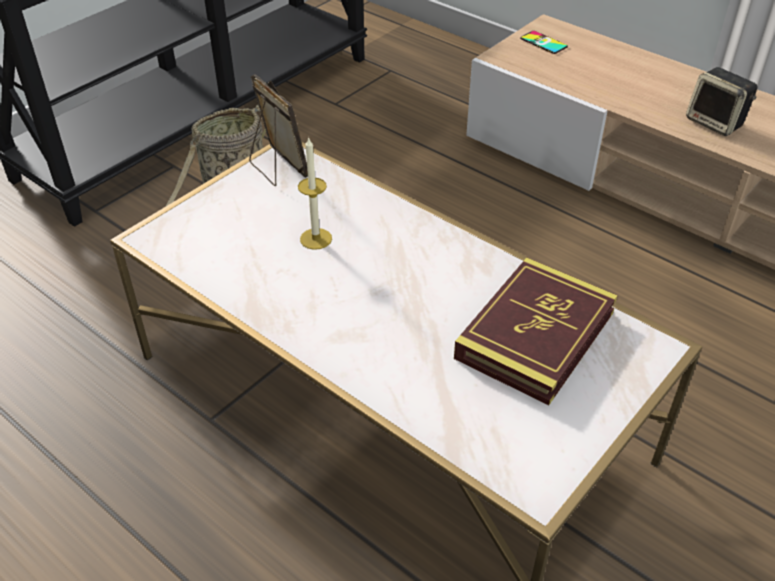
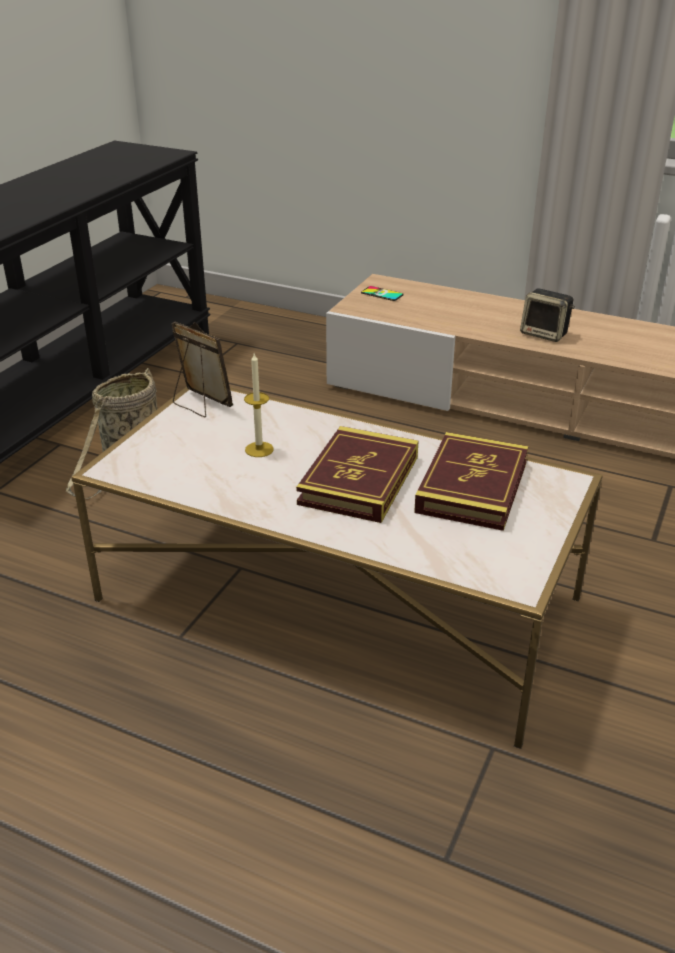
camera: 15 degrees left, 10 degrees down
(409, 301) = (359, 480): none -> book

